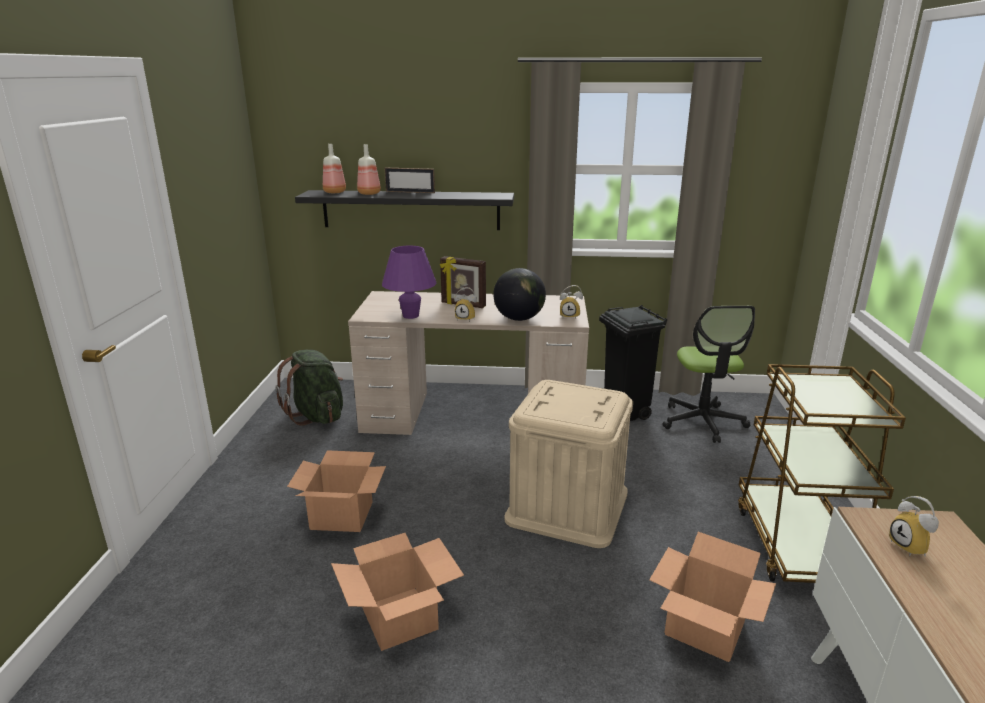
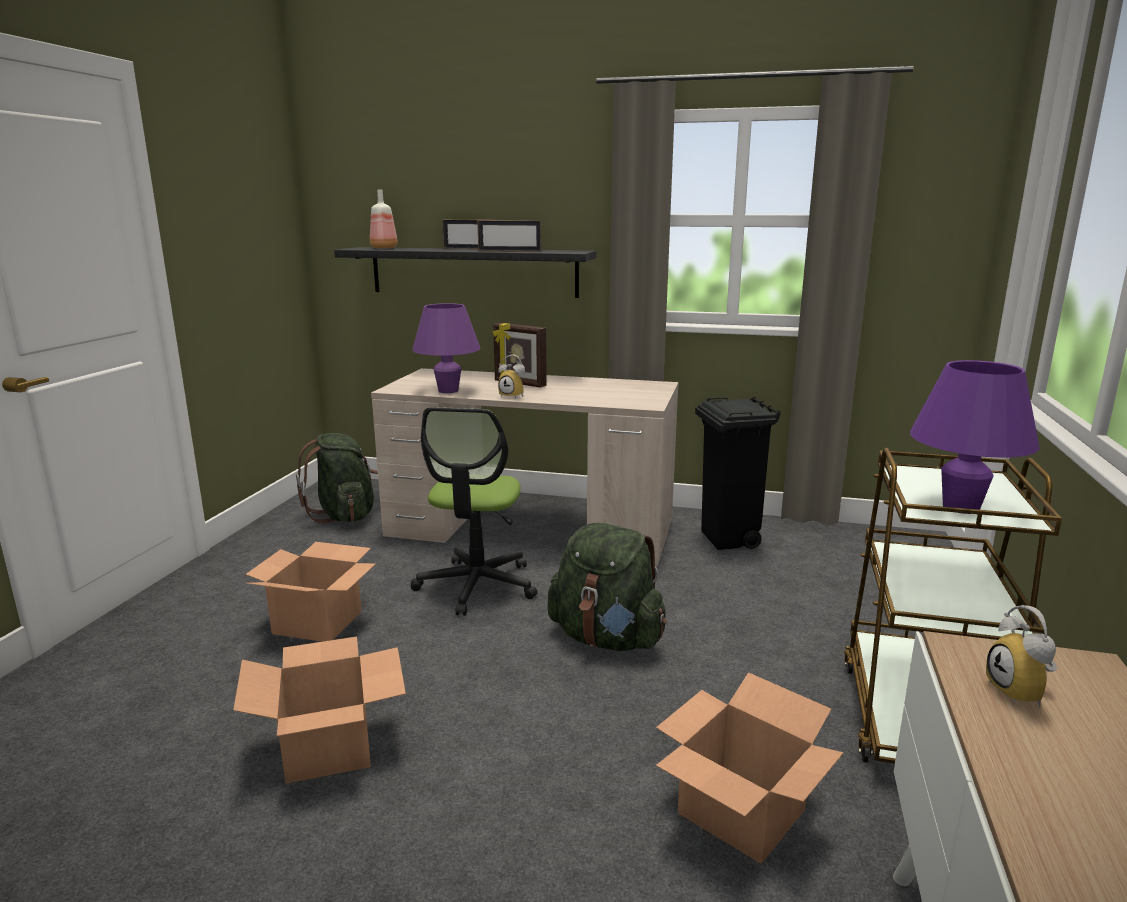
camera: 10 degrees right, 5 degrees down
(370, 193) = (422, 249): bottle -> none
(447, 196) = (509, 251): none -> picture frame
(519, 319) = (579, 399): globe -> none
(567, 506) = (607, 638): beige storage box -> green backpack
(570, 316) = (646, 399): alarm clock -> none
(702, 422) = (832, 557): office chair -> office chair (477, 585)
(836, 409) = (961, 507): none -> purple table lamp

